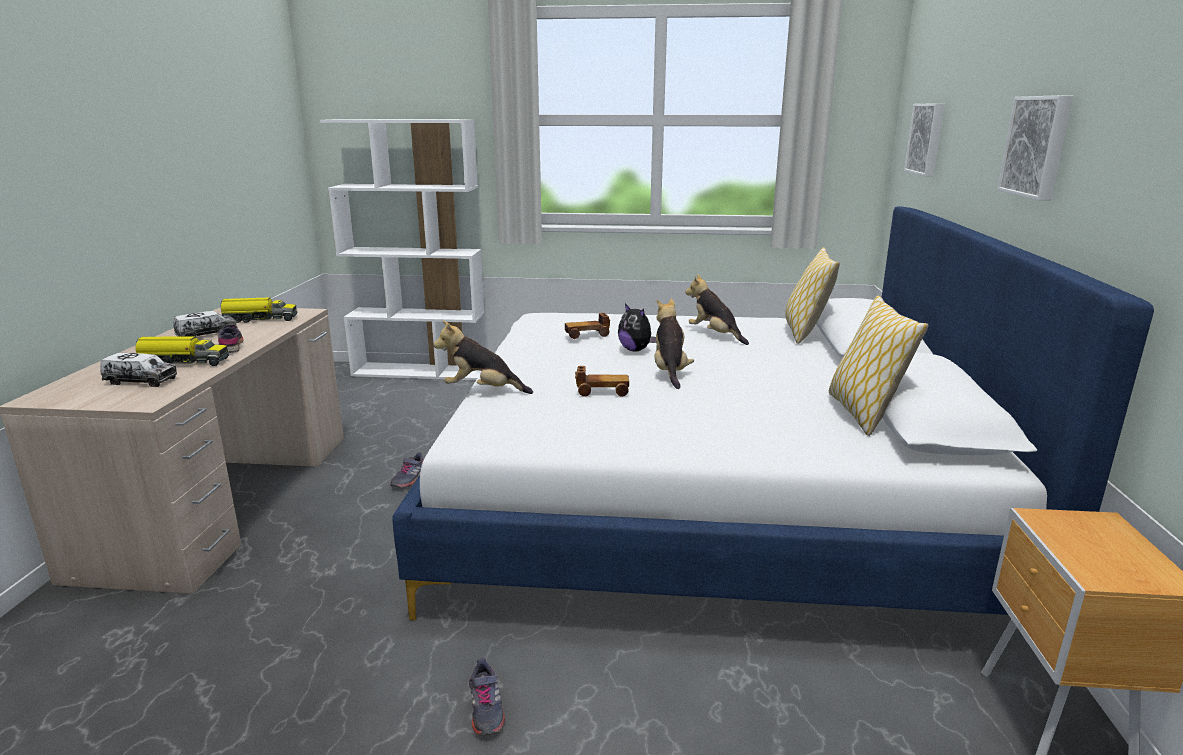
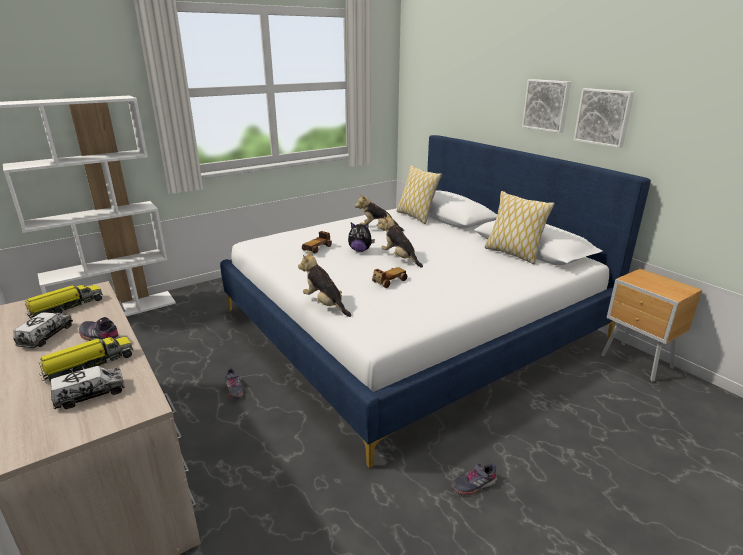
camera: 40 degrees left, 5 degrees up
(483, 391) = (325, 304): plush toy -> plush toy turned 75 degrees clockwise
(486, 709) = (473, 484): grey shoe -> grey shoe turned 120 degrees clockwise
(927, 139) = (438, 95): picture -> picture (604, 117)

